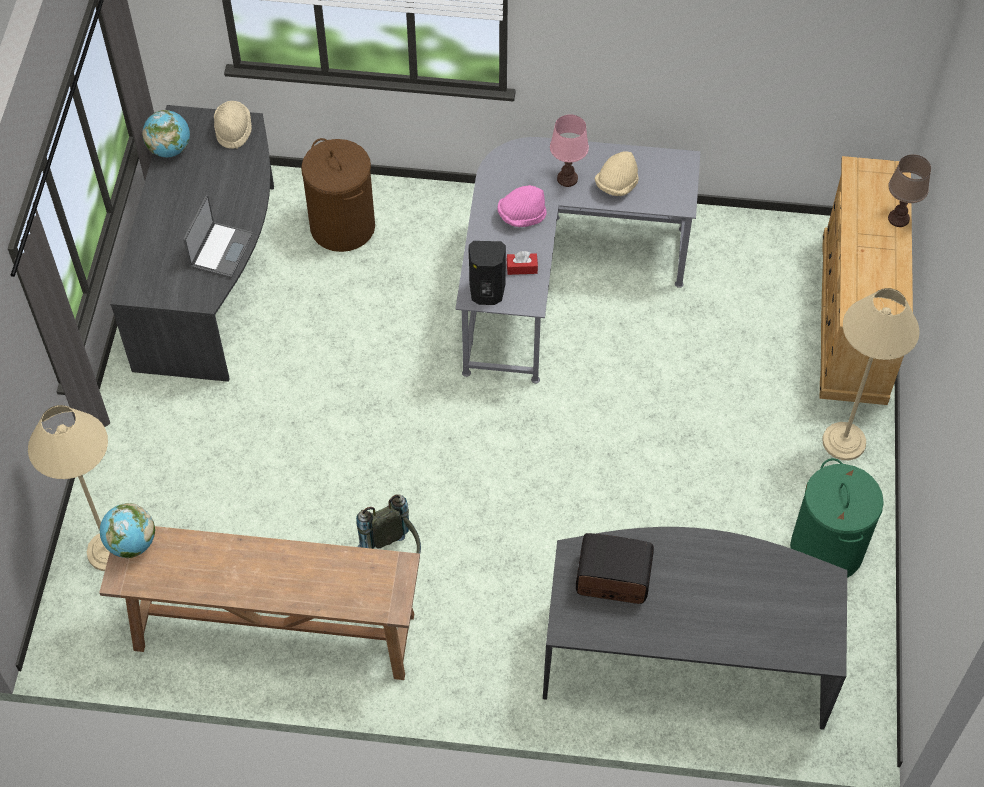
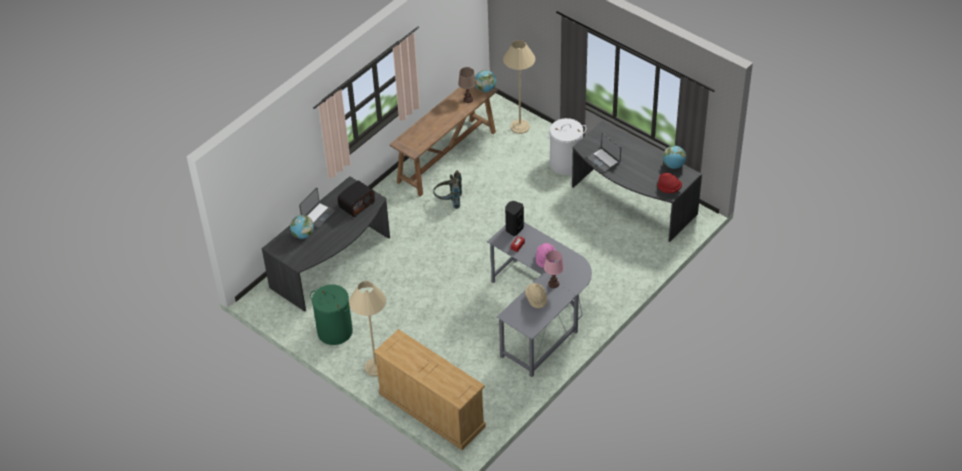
camera: 125 degrees right, 10 degrees down
(172, 420) = (566, 164): none -> white laundry basket
(233, 131) = (669, 188): beige hat -> red hat
(343, 226) = (627, 255): brown laundry basket -> none
(689, 630) = (318, 215): none -> laptop
(756, 624) = (303, 235): none -> globe
(898, 218) = (433, 383): brown table lamp -> brown table lamp (468, 99)

